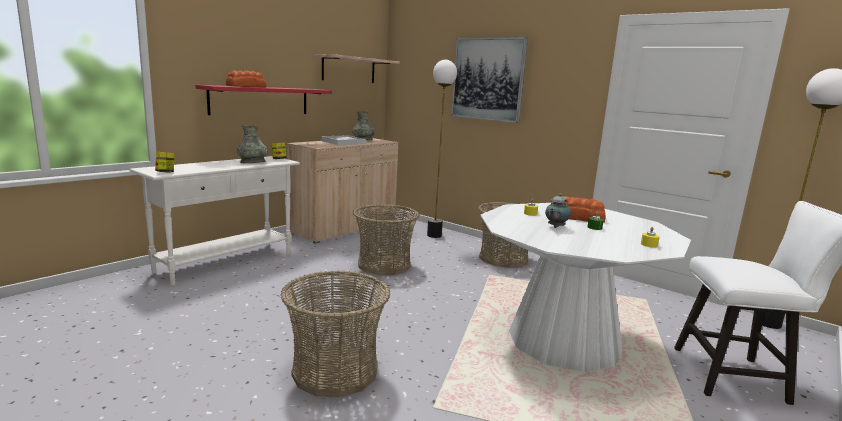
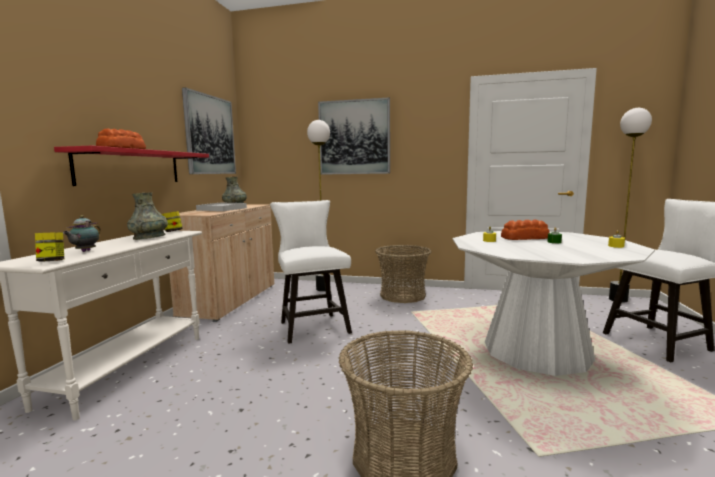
camera: 25 degrees left, 5 degrees down
(349, 69) = (210, 135): shelf -> picture
(384, 265) = (312, 326): basket -> white chair
(555, 227) = (533, 246): teapot -> teapot (84, 251)

